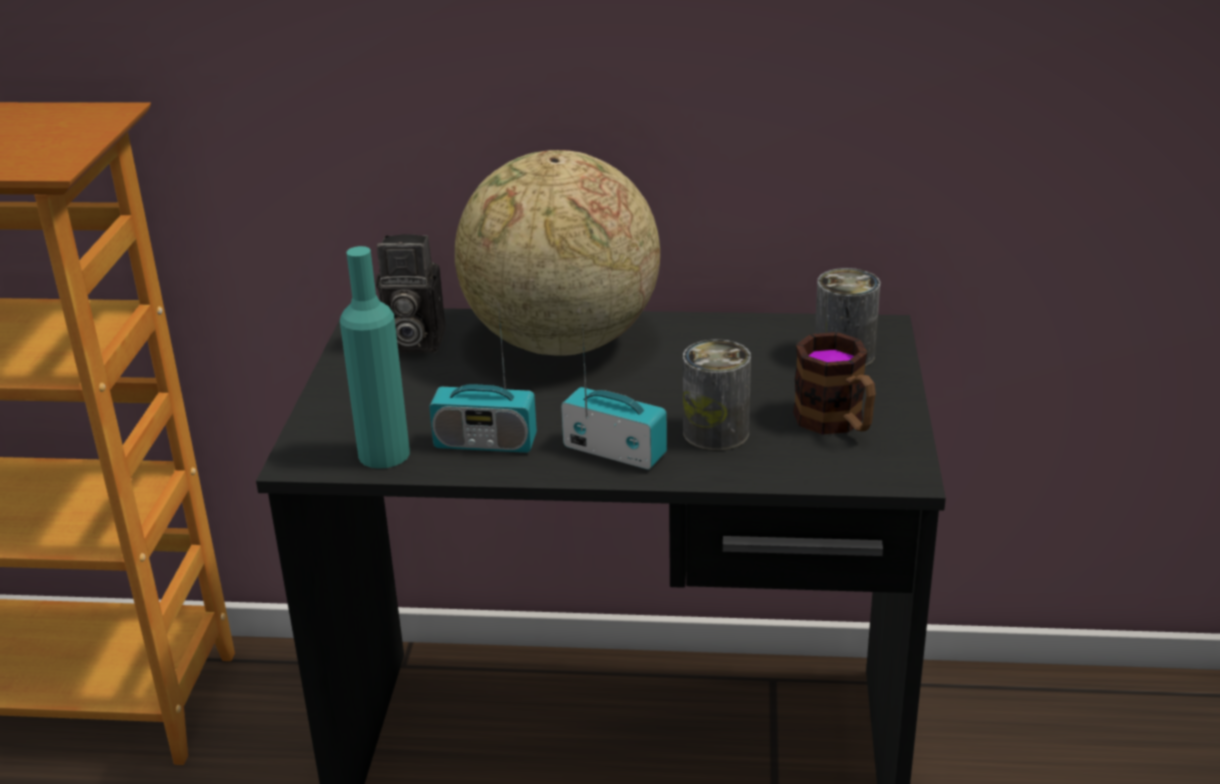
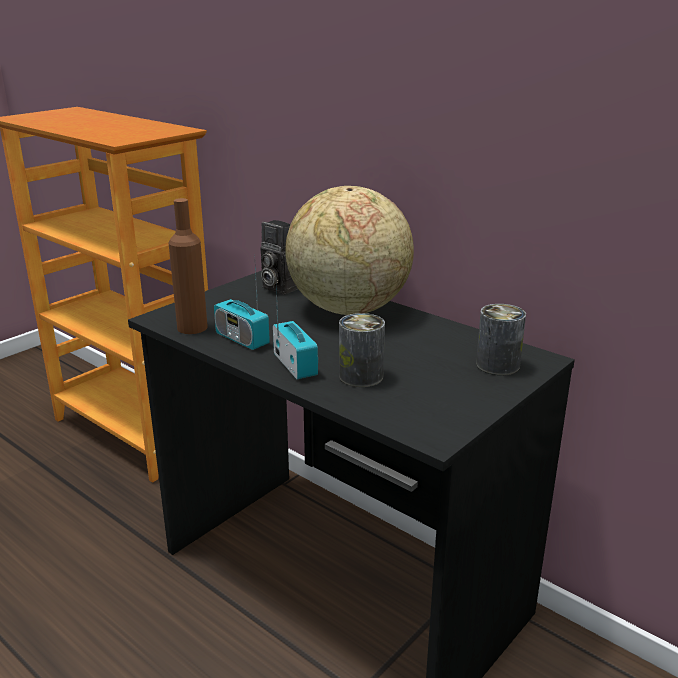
camera: 35 degrees right, 5 degrees down
(384, 454) = (192, 327): turquoise bottle -> brown bottle
(837, 423) = (437, 397): mug -> none

